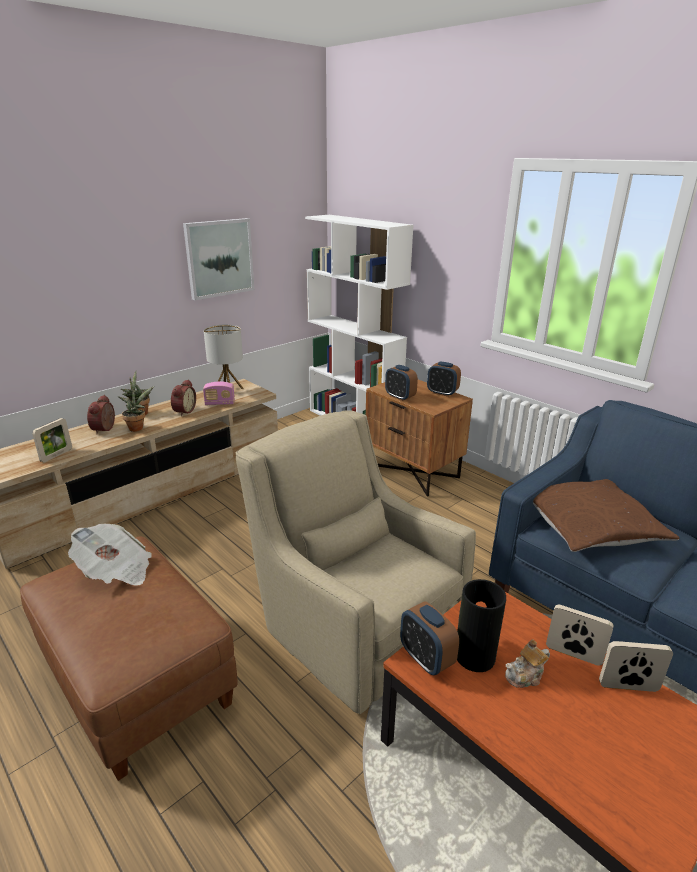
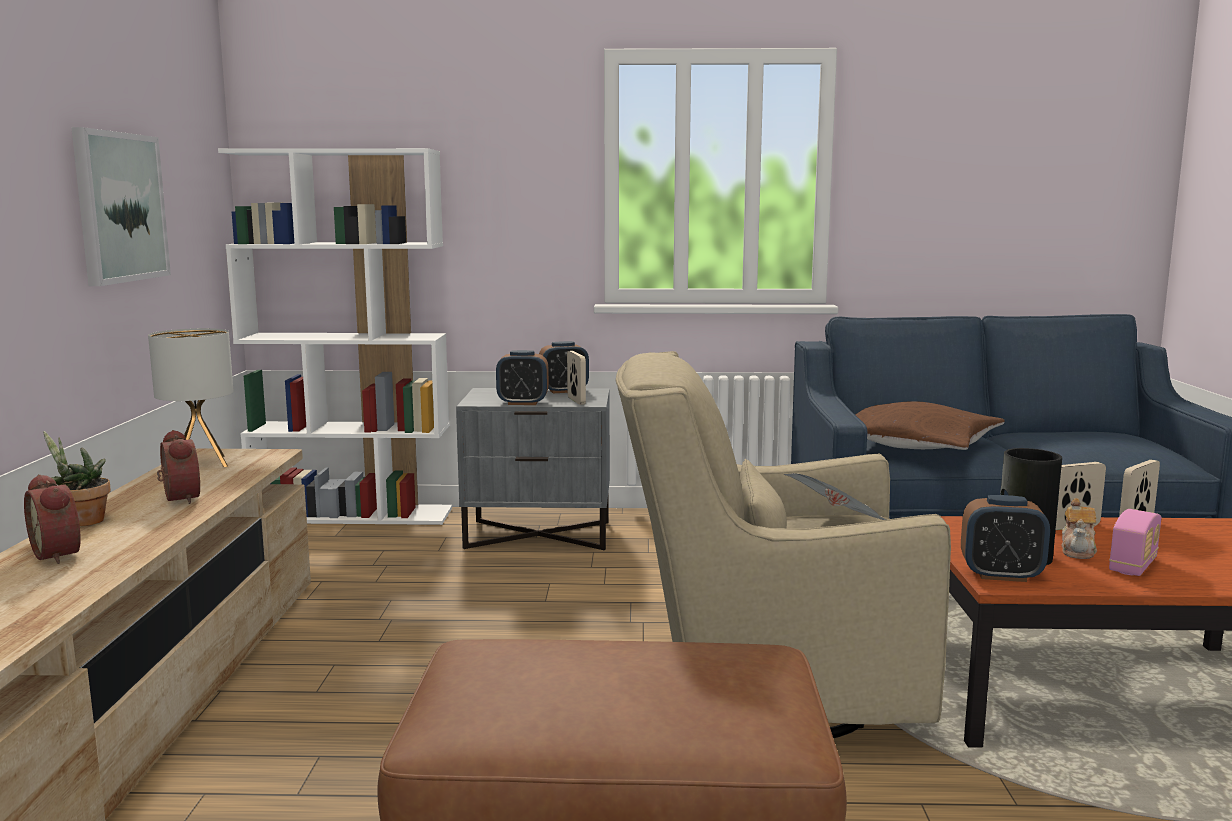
camera: 45 degrees left, 15 degrees down
(56, 455) = (38, 607): picture frame -> picture frame (576, 401)
(116, 571) = (532, 666): newspaper -> newspaper (838, 525)
(137, 427) = (133, 535): potted plant -> none
(220, 403) = (227, 477): radio -> radio (1133, 566)
(413, 470) = (539, 534): brown nightstand -> grey nightstand

